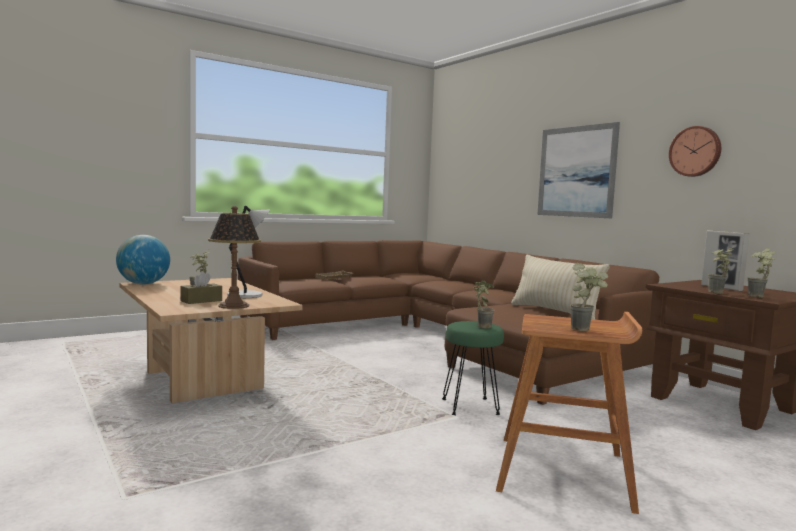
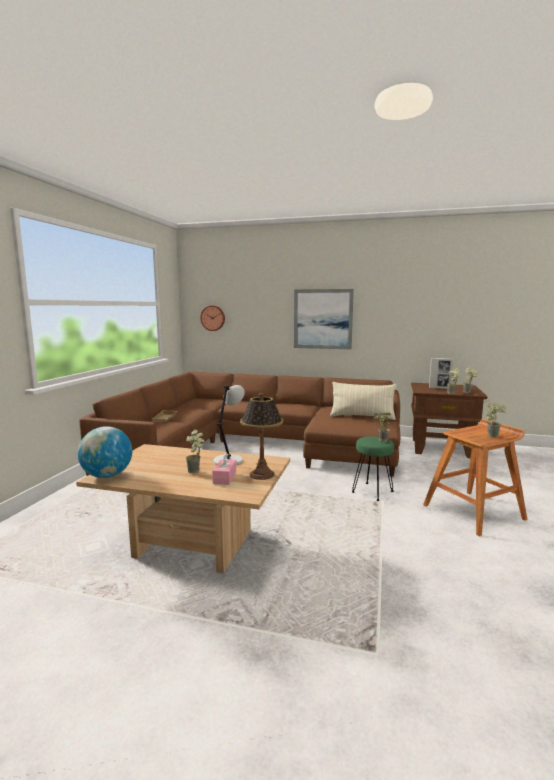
camera: 40 degrees left, 5 degrees up
(201, 301) = (224, 478): brown tissue box -> pink tissue box
(695, 151) = (404, 310): wall clock -> wall clock (213, 318)

